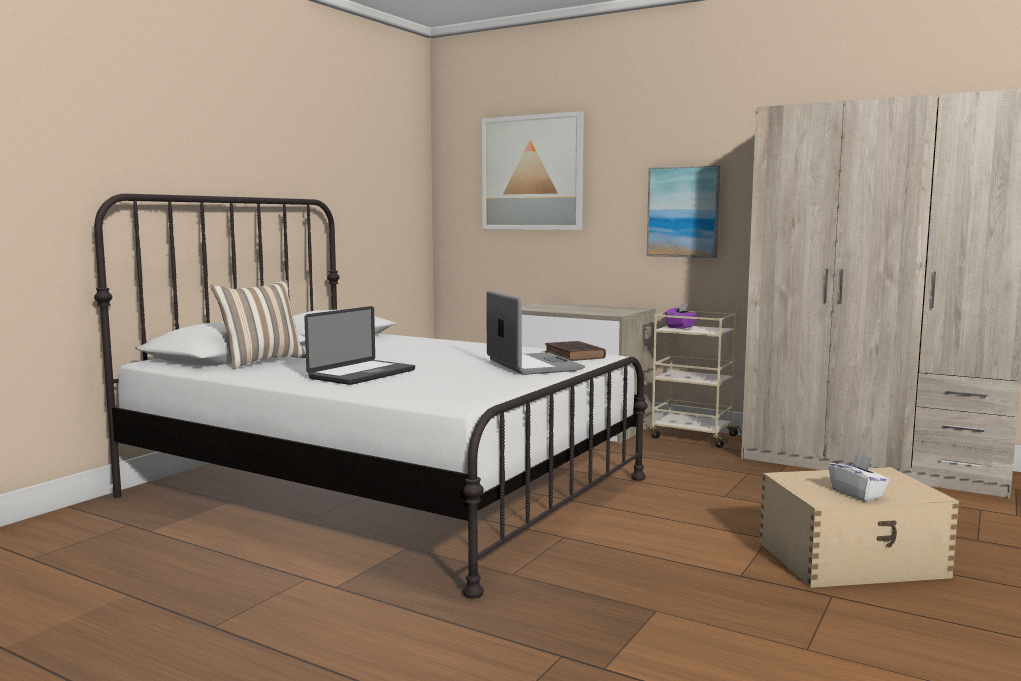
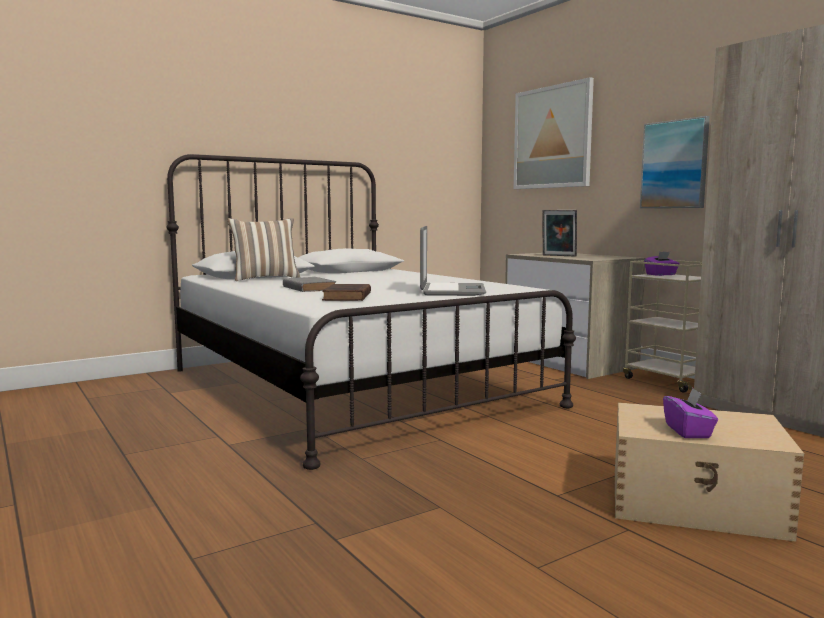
camera: 25 degrees right, 0 degrees up
(362, 374) = (308, 288): laptop -> grey book
(567, 309) = (558, 256): none -> picture frame
(575, 355) = (507, 287): brown book -> brown book (347, 297)
(857, 494) = (688, 431): white tissue box -> purple tissue box

